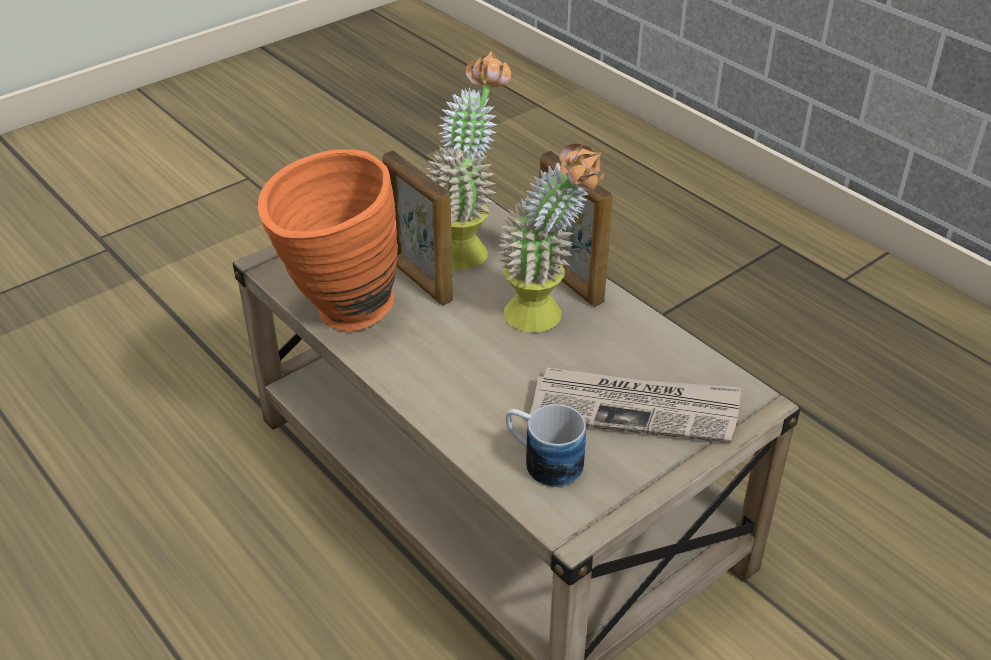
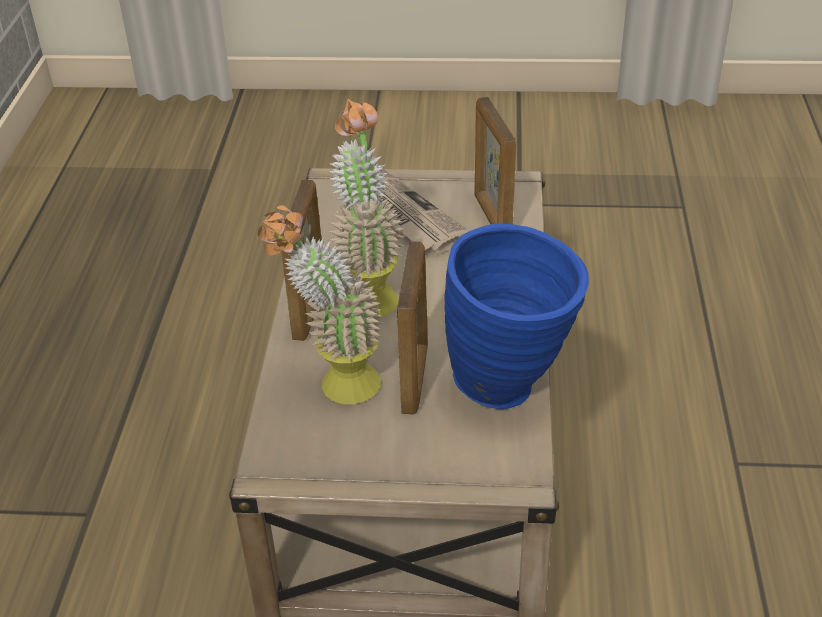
camera: 135 degrees left, 0 degrees up
(338, 314) = (512, 387): orange vase -> blue vase
(542, 461) = (492, 217): mug -> picture frame

